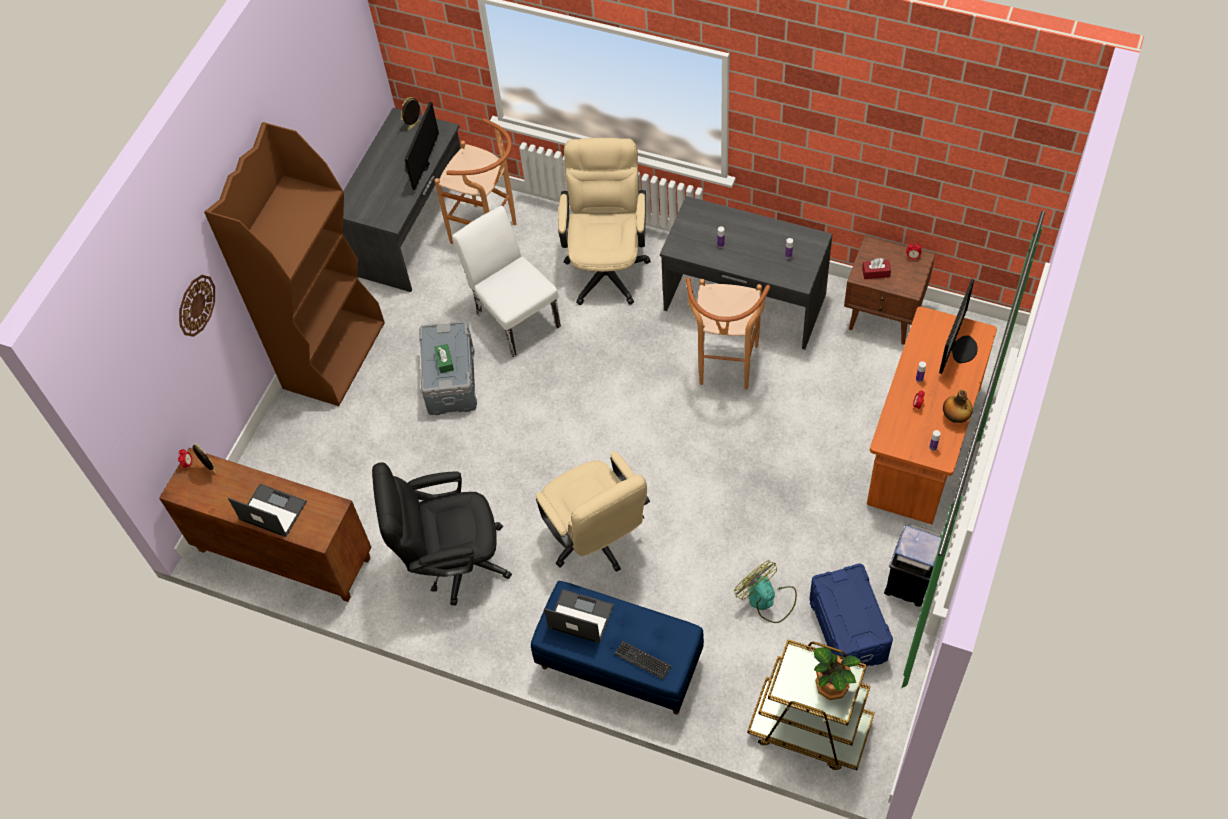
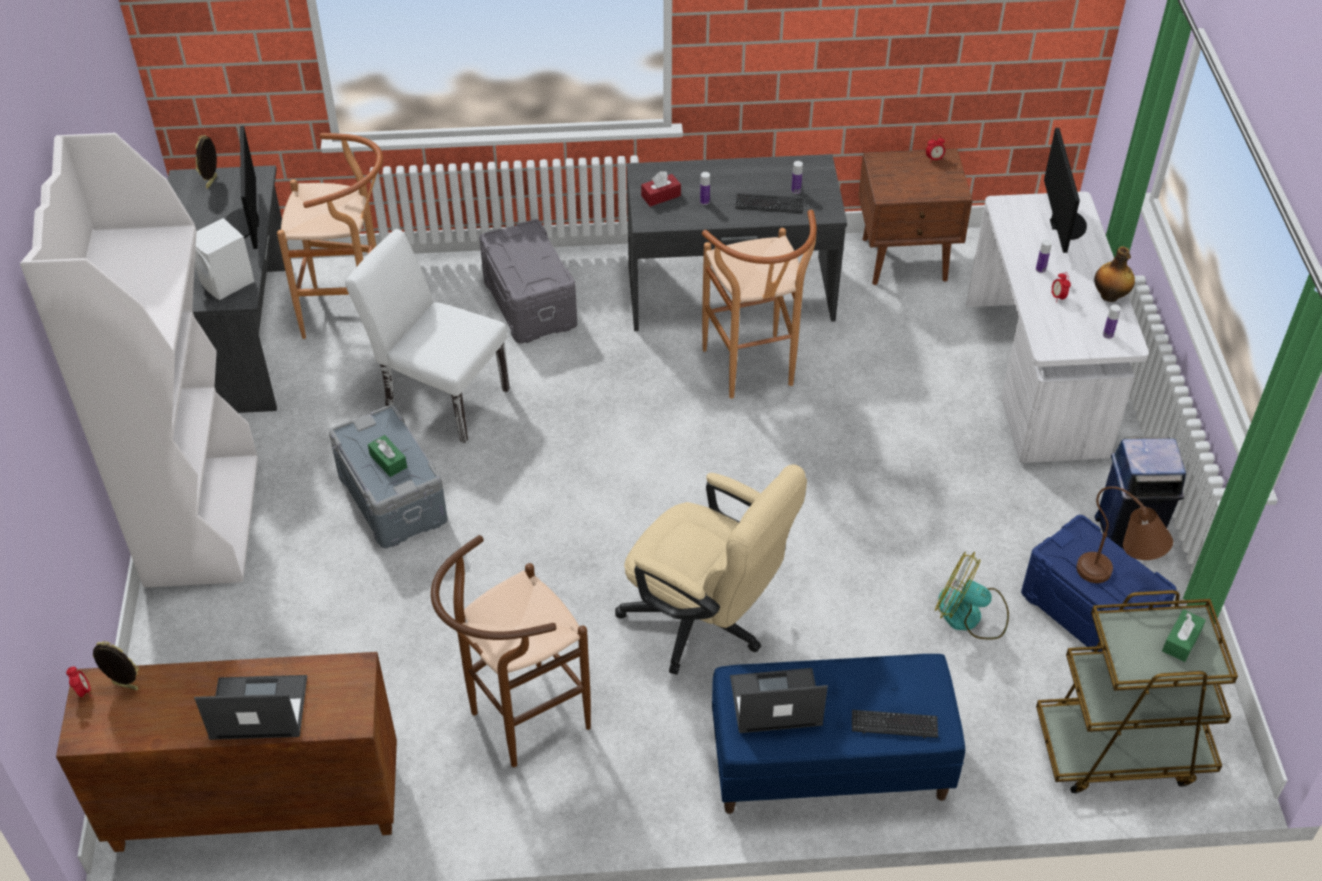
camera: 30 degrees left, 10 degrees down
(196, 305) = (35, 426): wall clock -> none
(334, 354) = (202, 520): brown bookcase -> white bookcase
(389, 208) = (227, 283): none -> white speaker
(452, 561) = (519, 723): black office chair -> brown stool
(607, 265) = (531, 303): beige office chair -> grey storage box
(763, 261) = (769, 204): none -> keyboard
(832, 684) = (1181, 641): potted plant -> green tissue box
(856, 618) = (1117, 579): none -> brown table lamp
(876, 272) = (902, 186): red tissue box -> red tissue box (661, 196)
(922, 445) = (1038, 378): orange desk -> white desk

